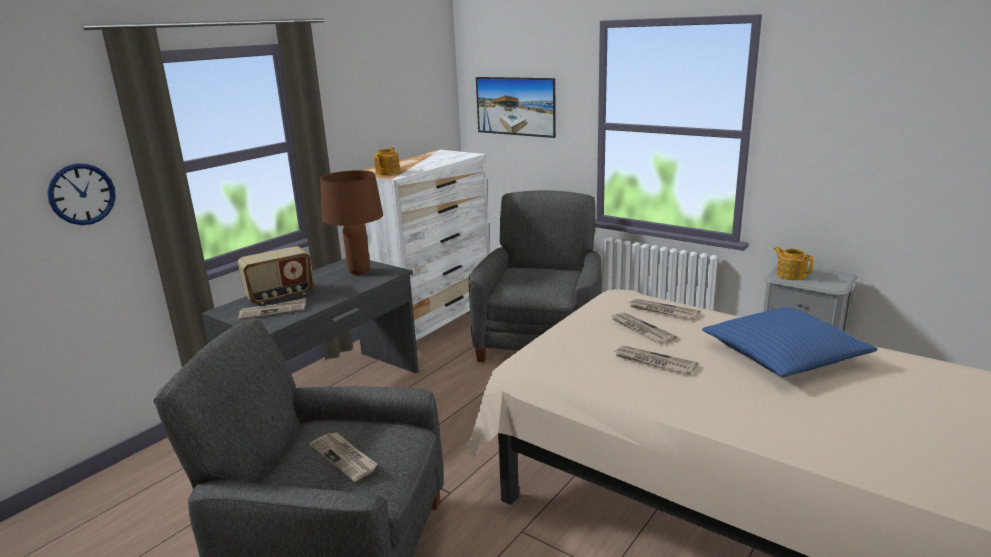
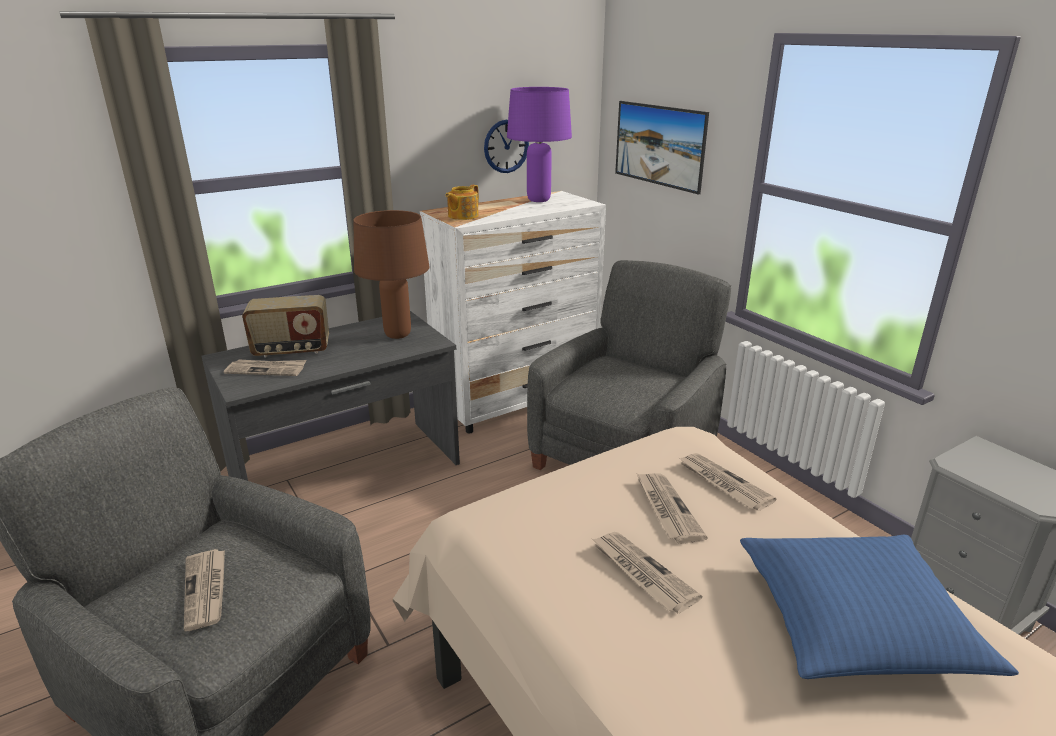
camera: 20 degrees right, 5 degrees up
(82, 194) = (71, 208): wall clock -> wall clock (506, 146)
(431, 157) = (538, 200): none -> purple table lamp
(790, 275) = (977, 464): teapot -> none

